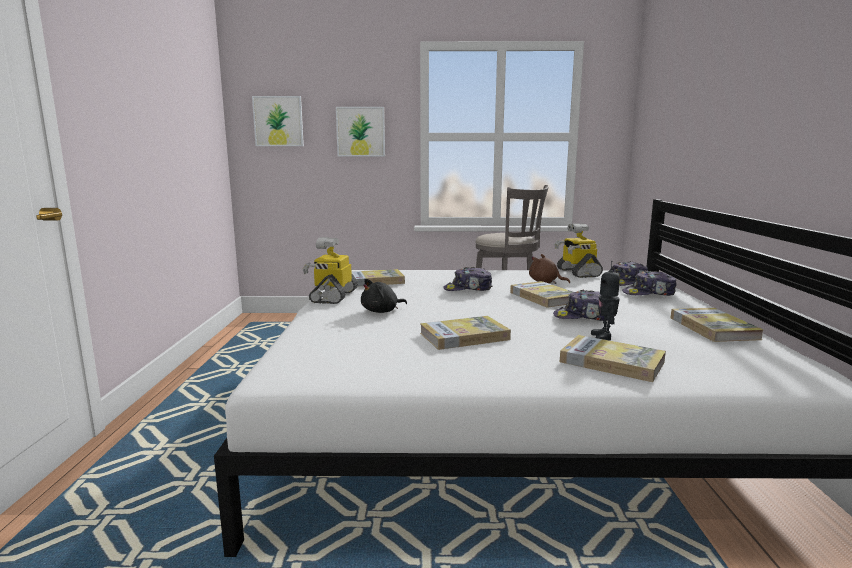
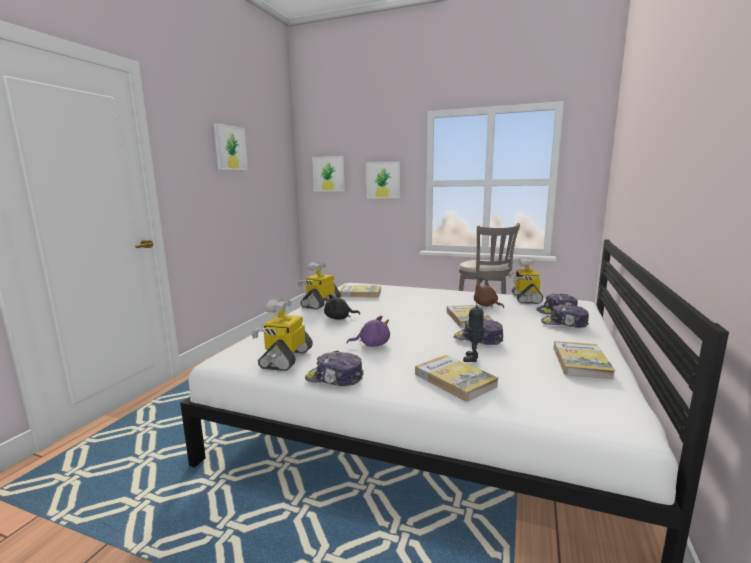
camera: 20 degrees right, 0 degrees up
(149, 69) = (230, 148): none -> picture
(369, 365) = (285, 358): none -> toy robot
(464, 336) = (372, 344): book -> purple plush toy
(468, 289) = (418, 306): cap -> cap (334, 378)

